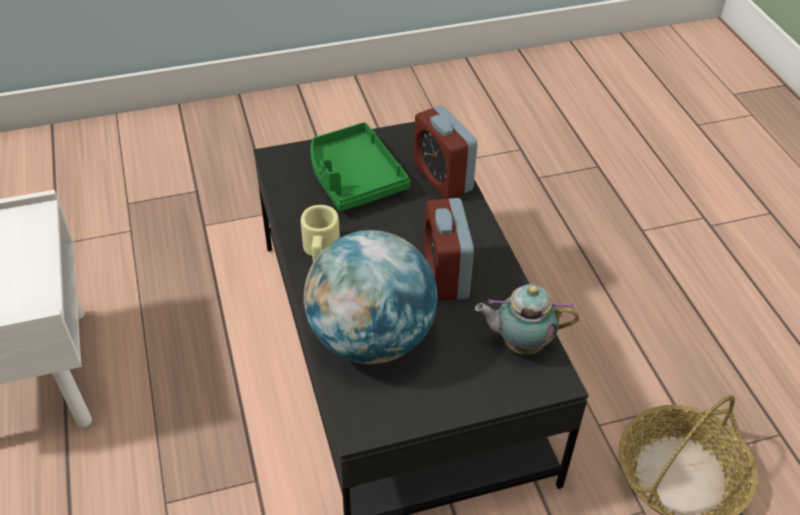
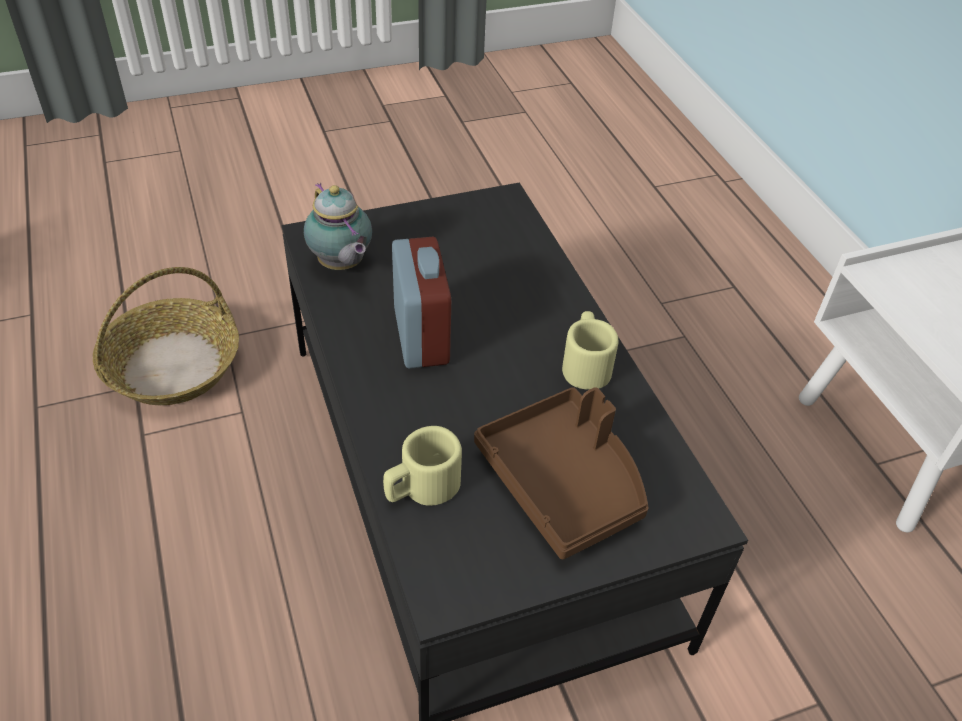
camera: 175 degrees right, 0 degrees up
(354, 178) = (564, 482): green tray -> brown tray
(371, 338) = (505, 268): globe -> none
(442, 178) = (421, 488): alarm clock -> beige mug
(520, 343) = (341, 265): teapot -> teapot turned 60 degrees clockwise

